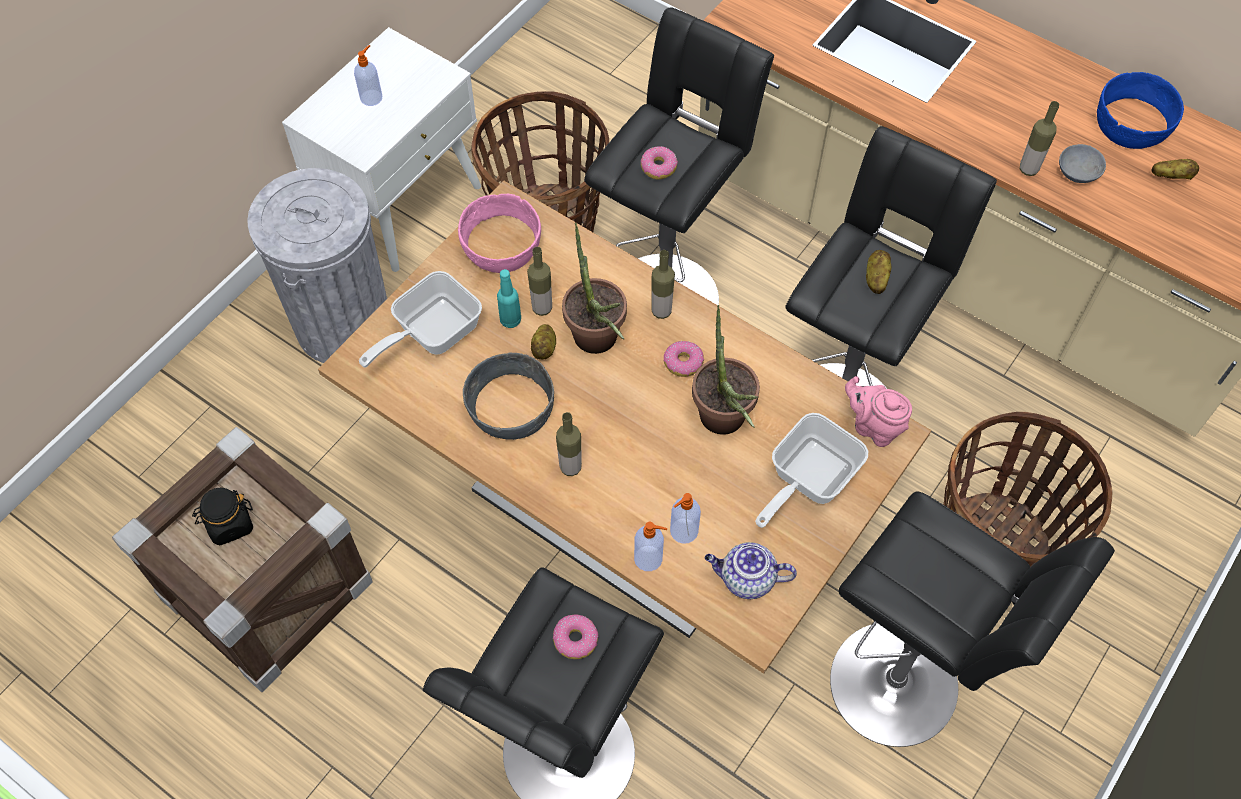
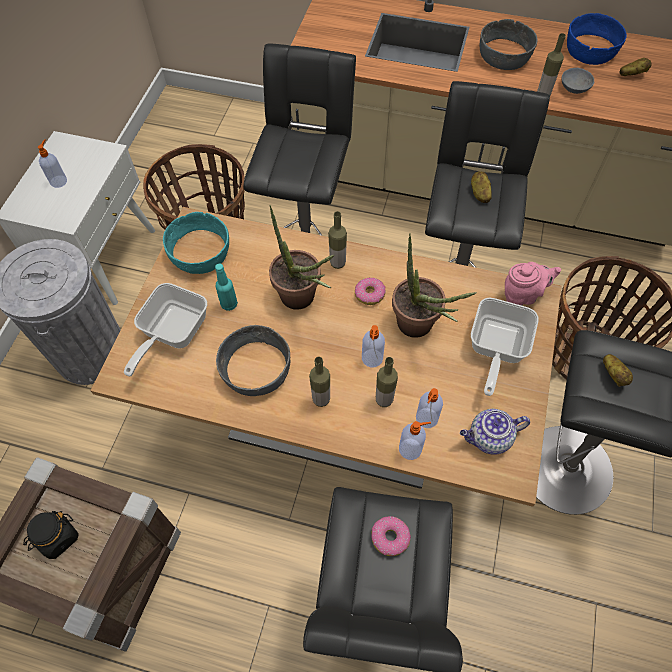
camera: 20 degrees left, 0 degrees up
(501, 245) = (200, 252): pink bowl -> turquoise bowl
(542, 308) = (249, 288): bottle -> bottle (384, 400)
(545, 348) = (264, 317): potato -> potato (614, 374)
(650, 441) = (372, 359): none -> soap dispenser
(658, 167) = (295, 163): donut -> none
(873, 427) = (522, 296): pink teapot -> pink teapot turned 150 degrees clockwise
(1004, 97) = (504, 55): none -> grey bowl

